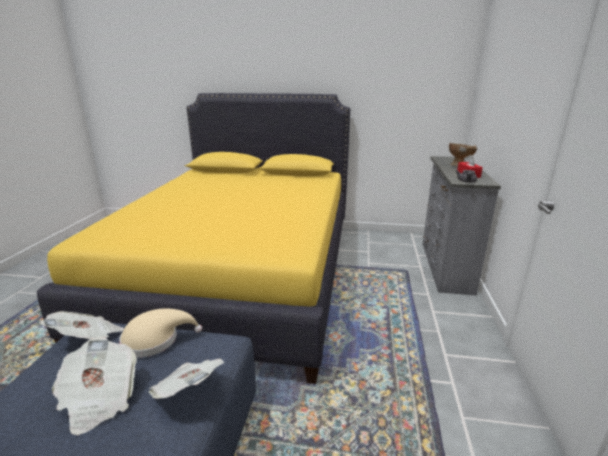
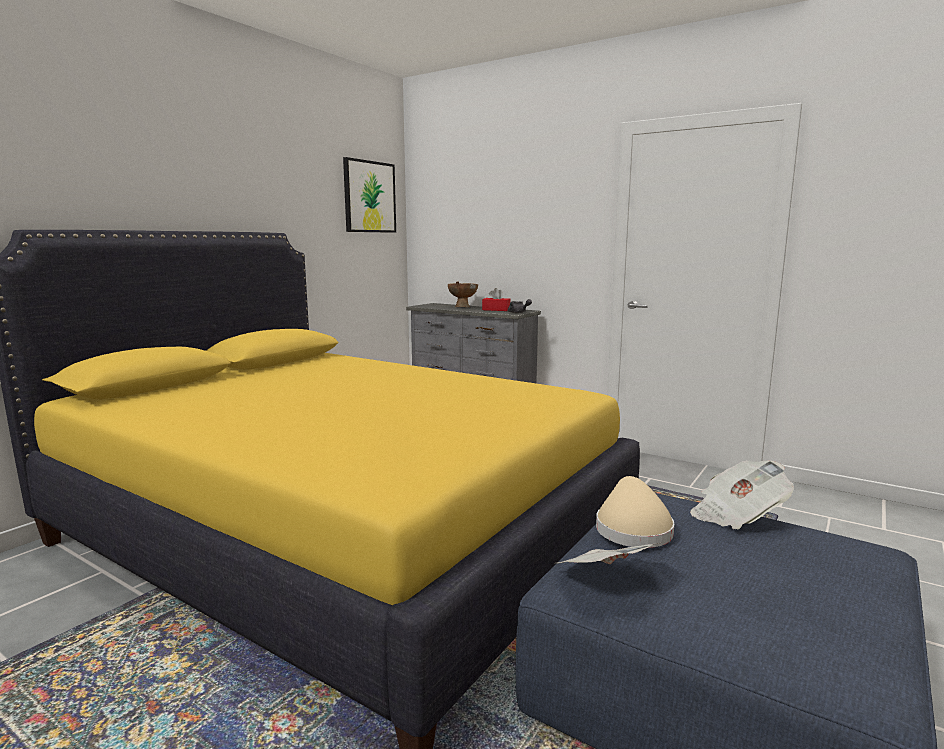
camera: 65 degrees left, 10 degrees down
(99, 399) = (748, 564): newspaper -> none
(430, 64) = (369, 197): none -> picture

